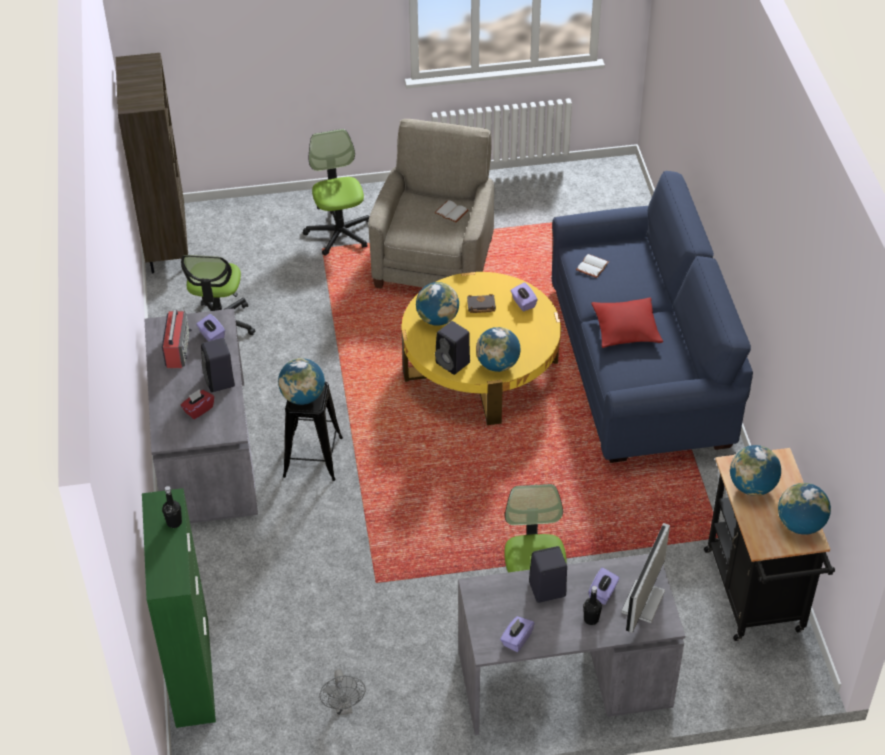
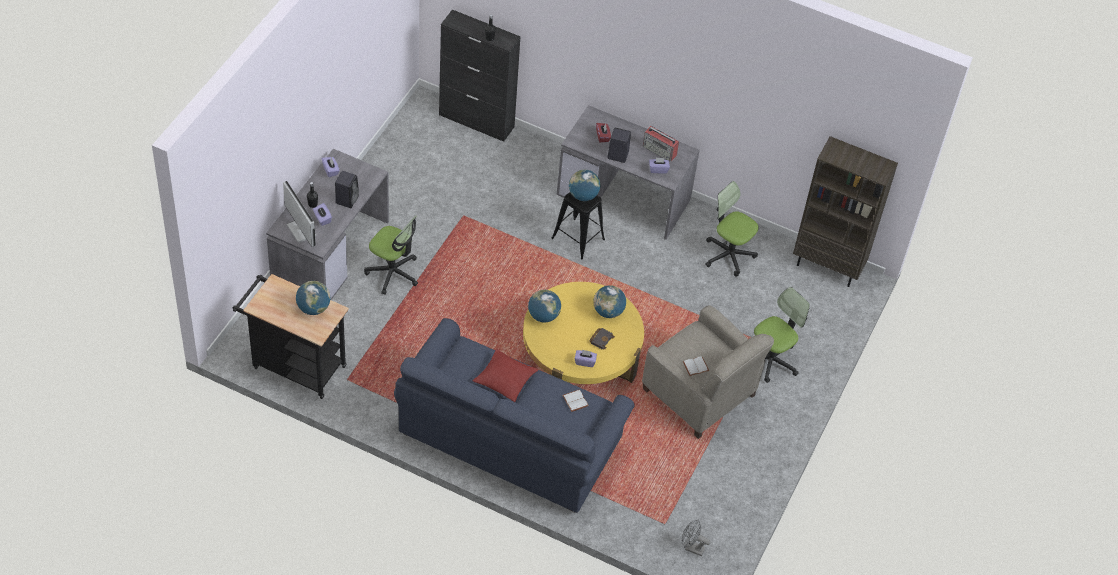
camera: 120 degrees right, 5 degrees up
(192, 671) = (477, 121): green cabinet -> black cabinet
(339, 233) = (771, 360): office chair -> office chair turned 60 degrees counterclockwise
(343, 707) = (400, 162): grey fan -> grey fan (691, 548)
(453, 363) = (563, 296): black speaker -> none
(800, 525) = (269, 309): globe -> none

